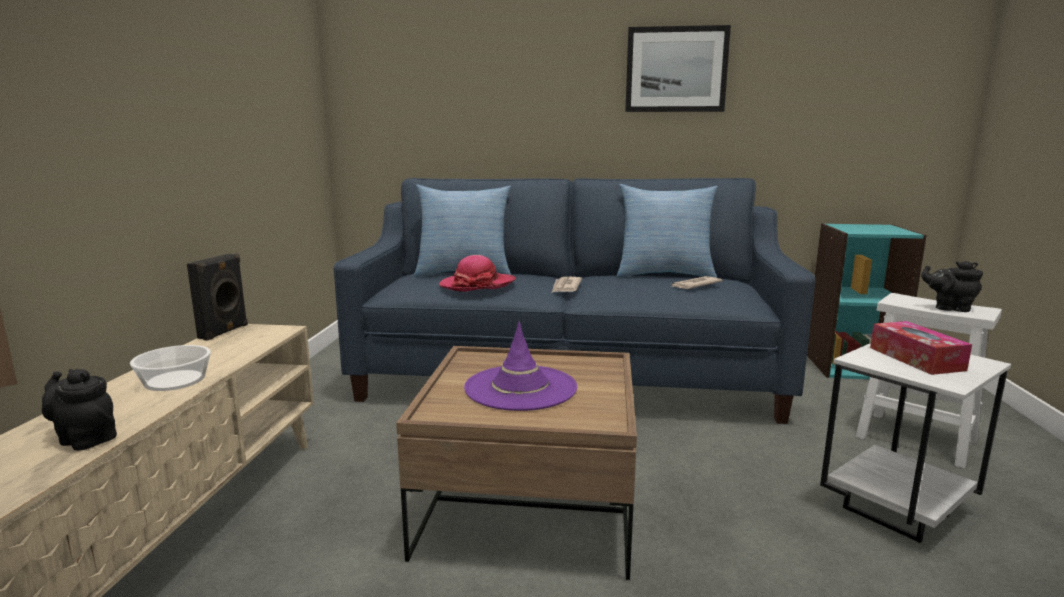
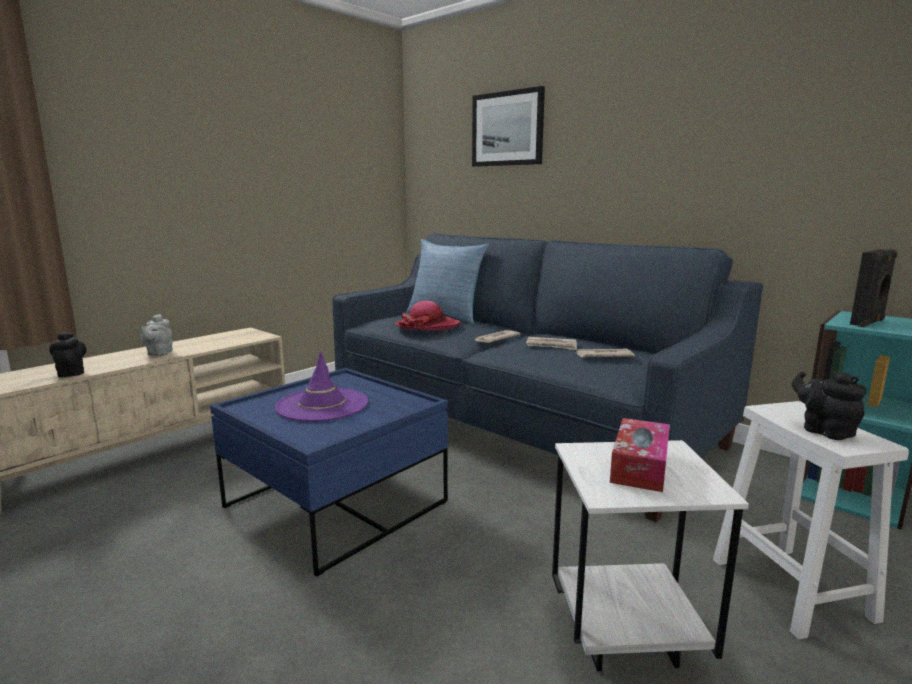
camera: 35 degrees right, 0 degrees up
(174, 380) = (159, 353): bowl -> grey teapot
(225, 332) = (237, 332): black speaker -> black speaker (868, 323)
(529, 506) = (336, 504): brown coffee table -> blue coffee table
(637, 284) = (552, 345): none -> newspaper
(664, 274) = (606, 342): pillow -> none
(676, 70) = (675, 130): picture -> picture (507, 129)

